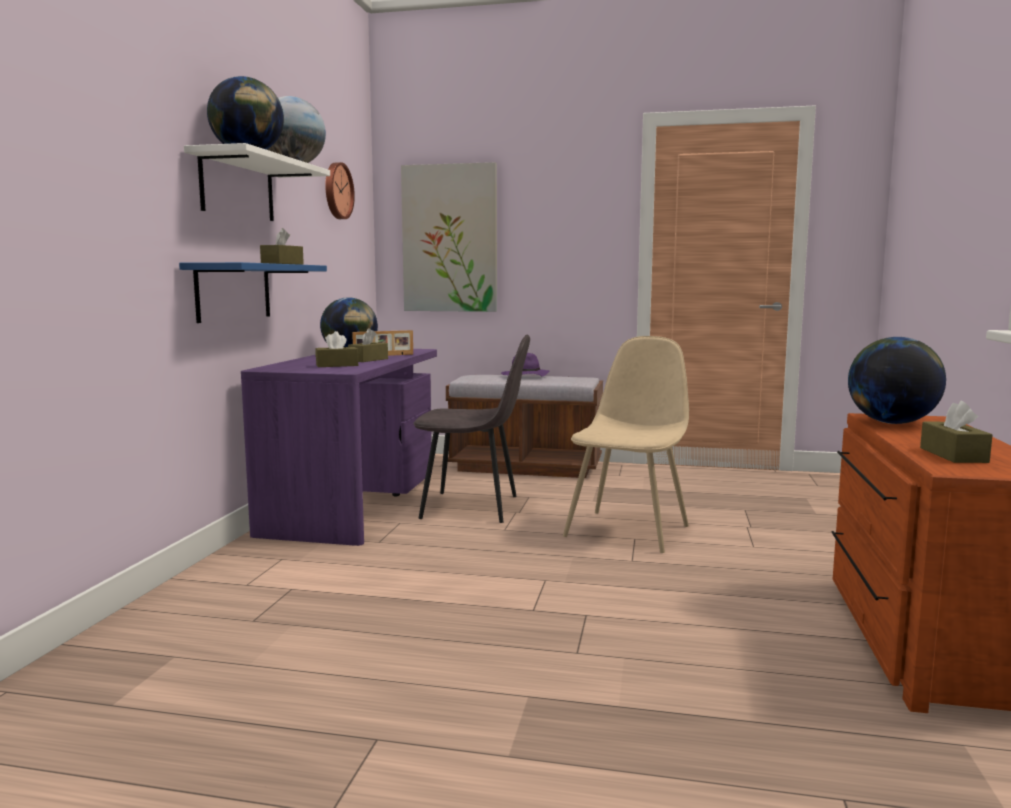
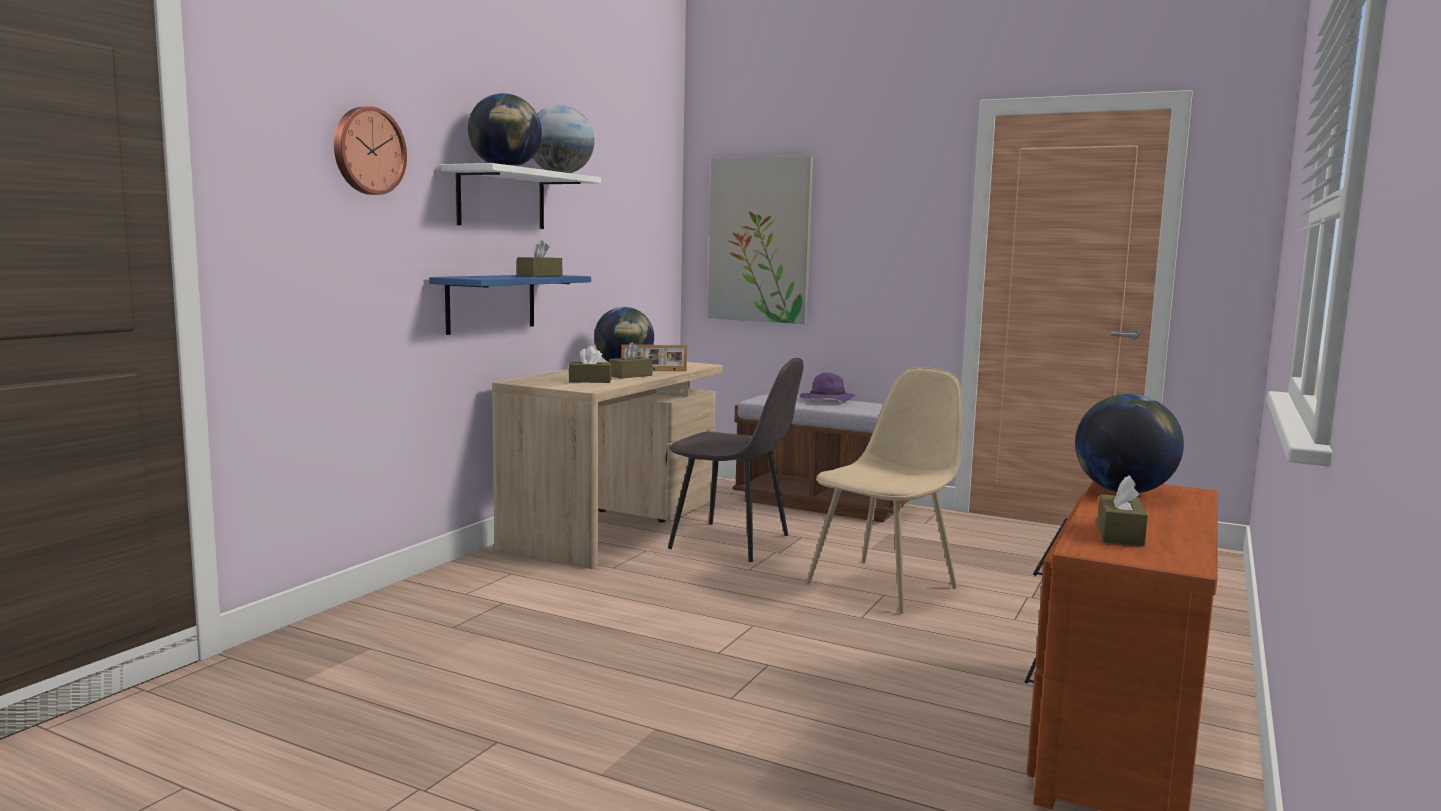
camera: 15 degrees right, 0 degrees up
(337, 191) = (630, 190): wall clock -> wall clock (367, 151)
(355, 503) = (615, 525): purple desk -> beige desk

